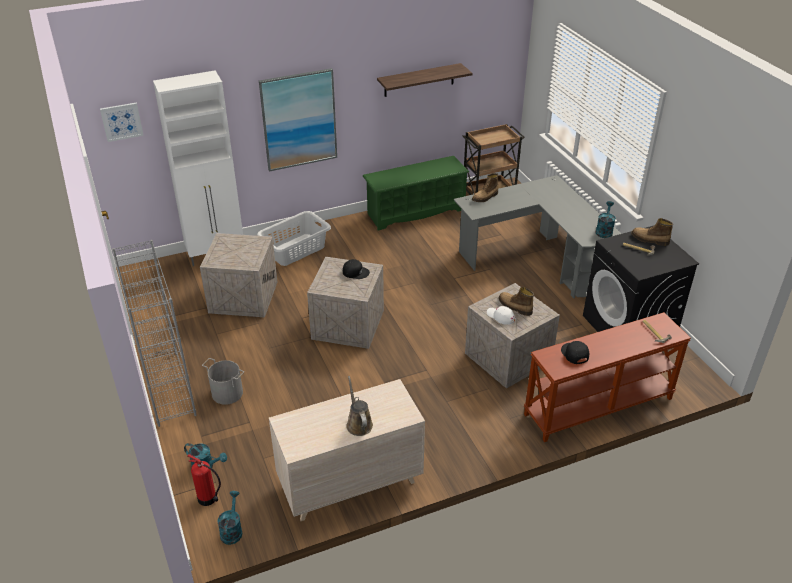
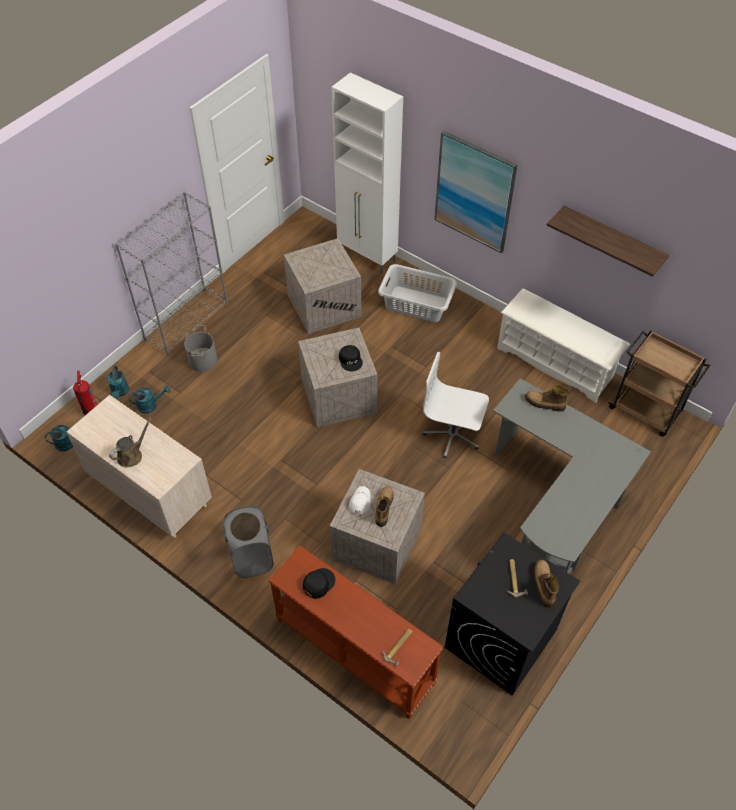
camera: 60 degrees right, 15 degrees up
(121, 121) = (324, 92): picture -> none
(415, 211) = (555, 363): green shoe rack -> white shoe rack
(438, 281) = (452, 435): none -> white office chair
(472, 436) = (252, 557): none -> grey laundry basket
(604, 230) = (568, 538): turquoise watering can -> turquoise watering can (150, 405)

